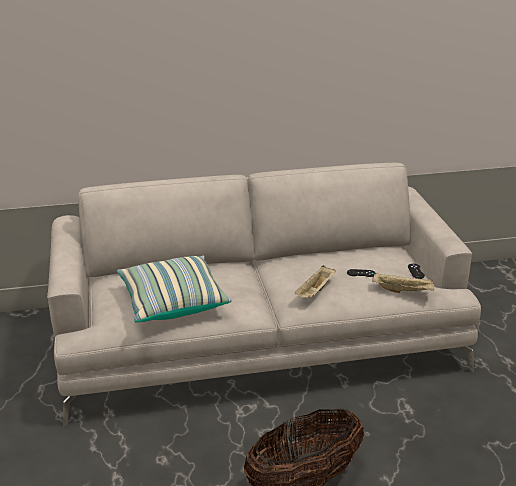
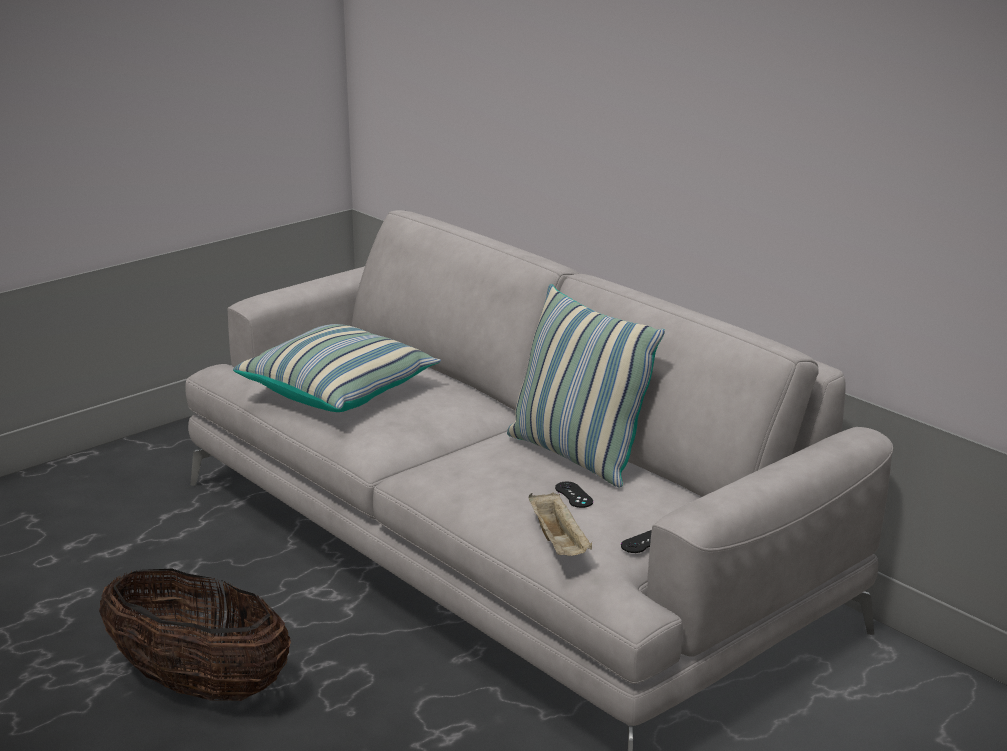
camera: 60 degrees right, 5 degrees down
(315, 292) = (472, 474): beige tray -> none
(321, 260) = (576, 456): none -> pillow

